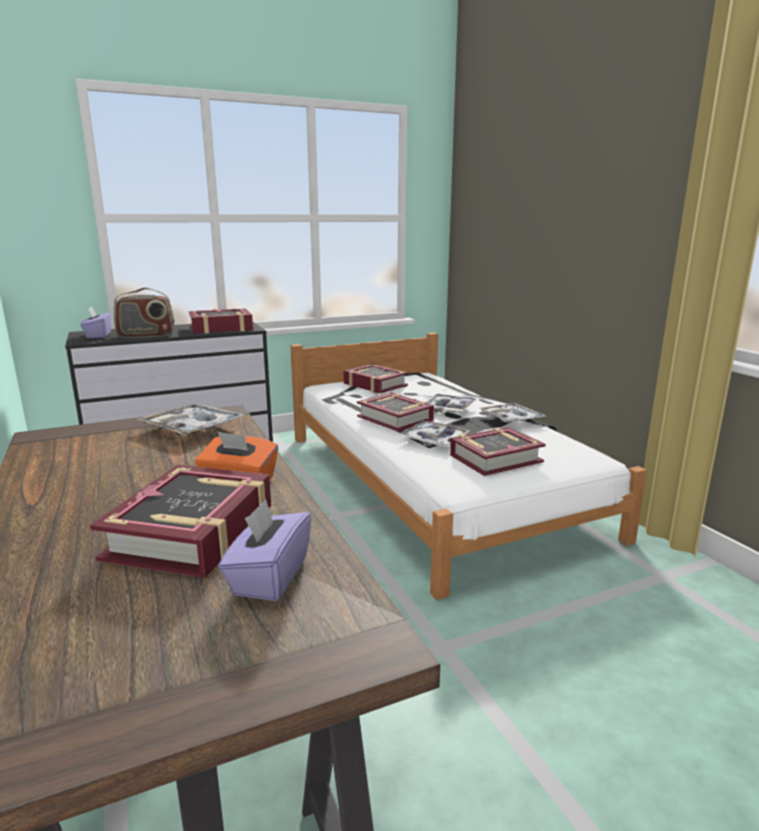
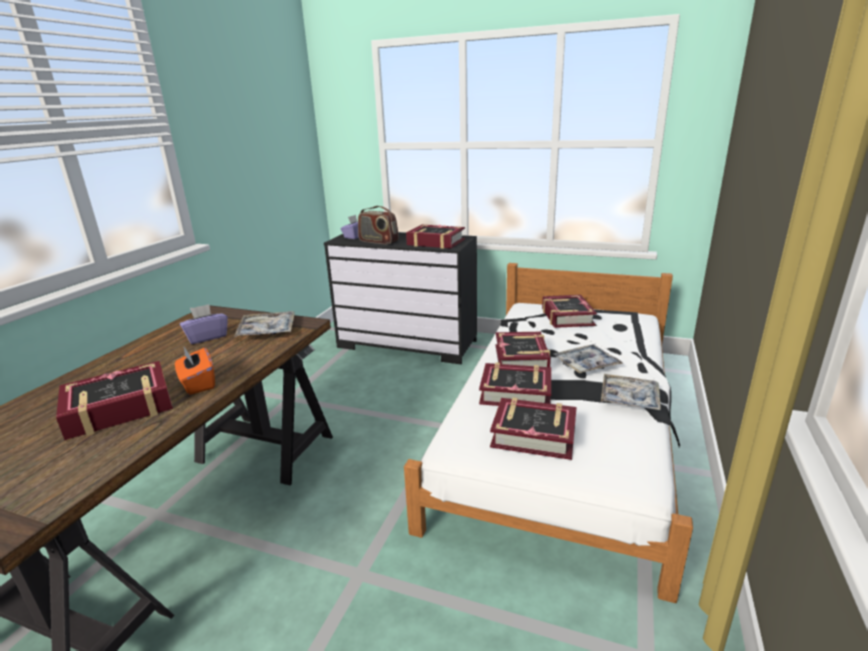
camera: 45 degrees right, 5 degrees up
(269, 577) = (77, 456): purple tissue box -> purple tissue box (207, 337)
(433, 440) = (515, 392): tray -> book

